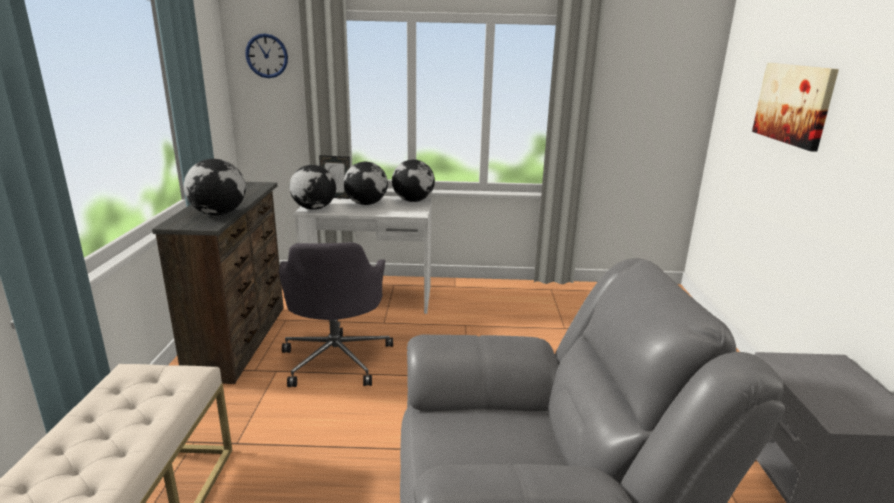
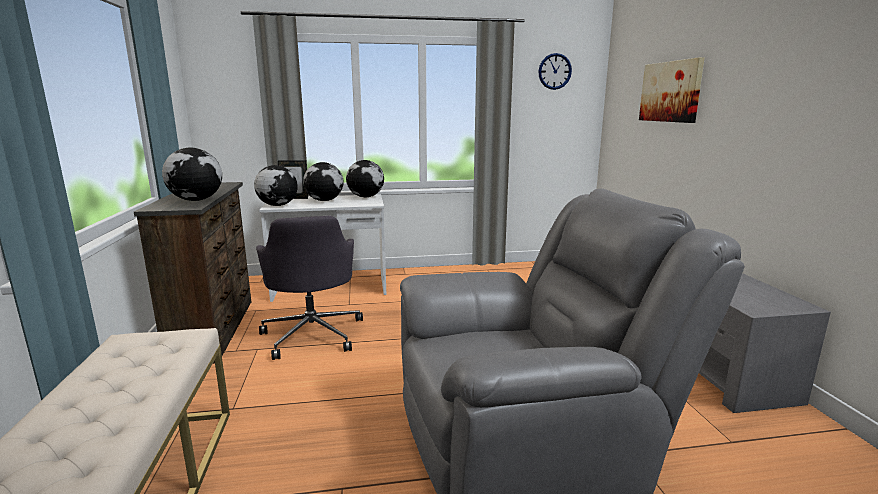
camera: 10 degrees left, 5 degrees down
(266, 56) = (223, 74): wall clock -> wall clock (554, 71)

